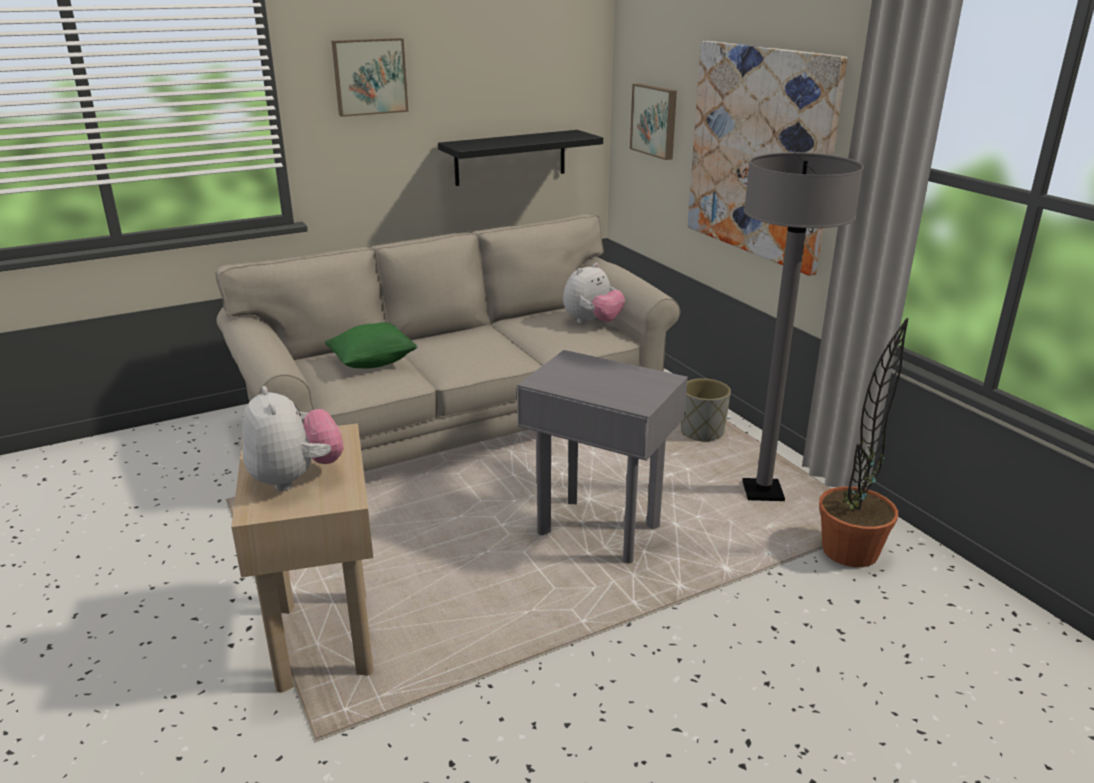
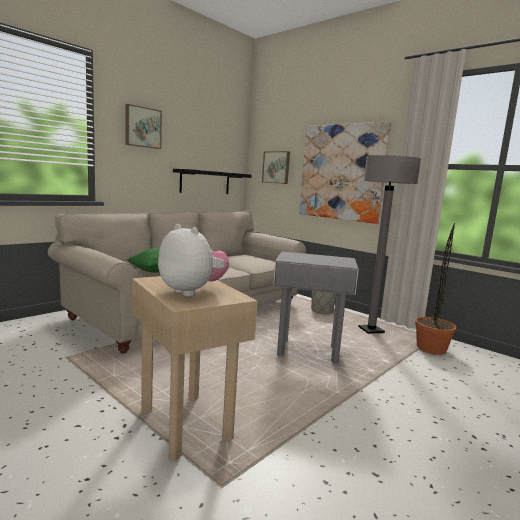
camera: 20 degrees left, 15 degrees down
(592, 322) = (261, 258): plush toy -> none

